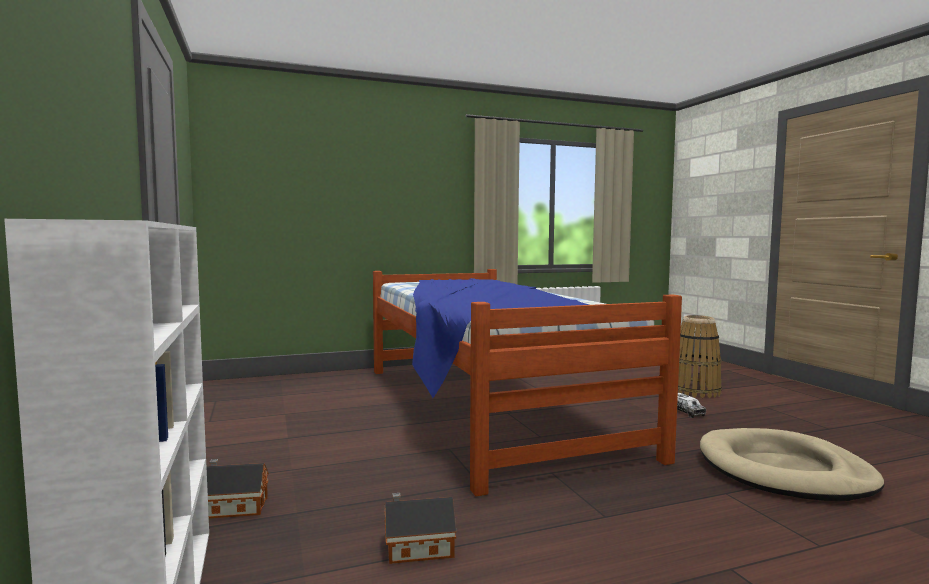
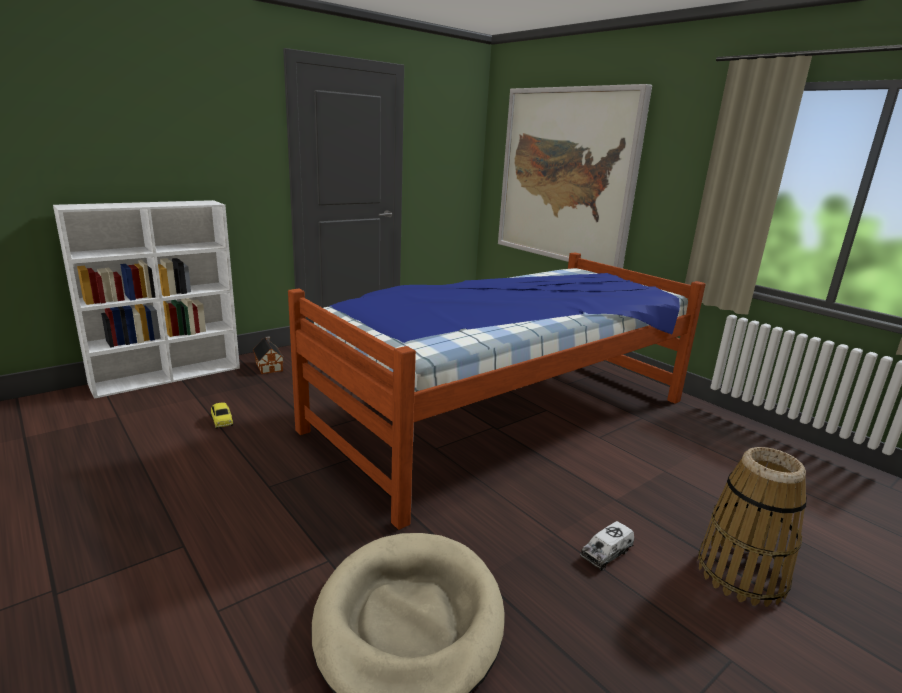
camera: 70 degrees right, 15 degrees up
(330, 204) = (566, 176): none -> picture
(416, 548) = (222, 421): toy house -> toy car

